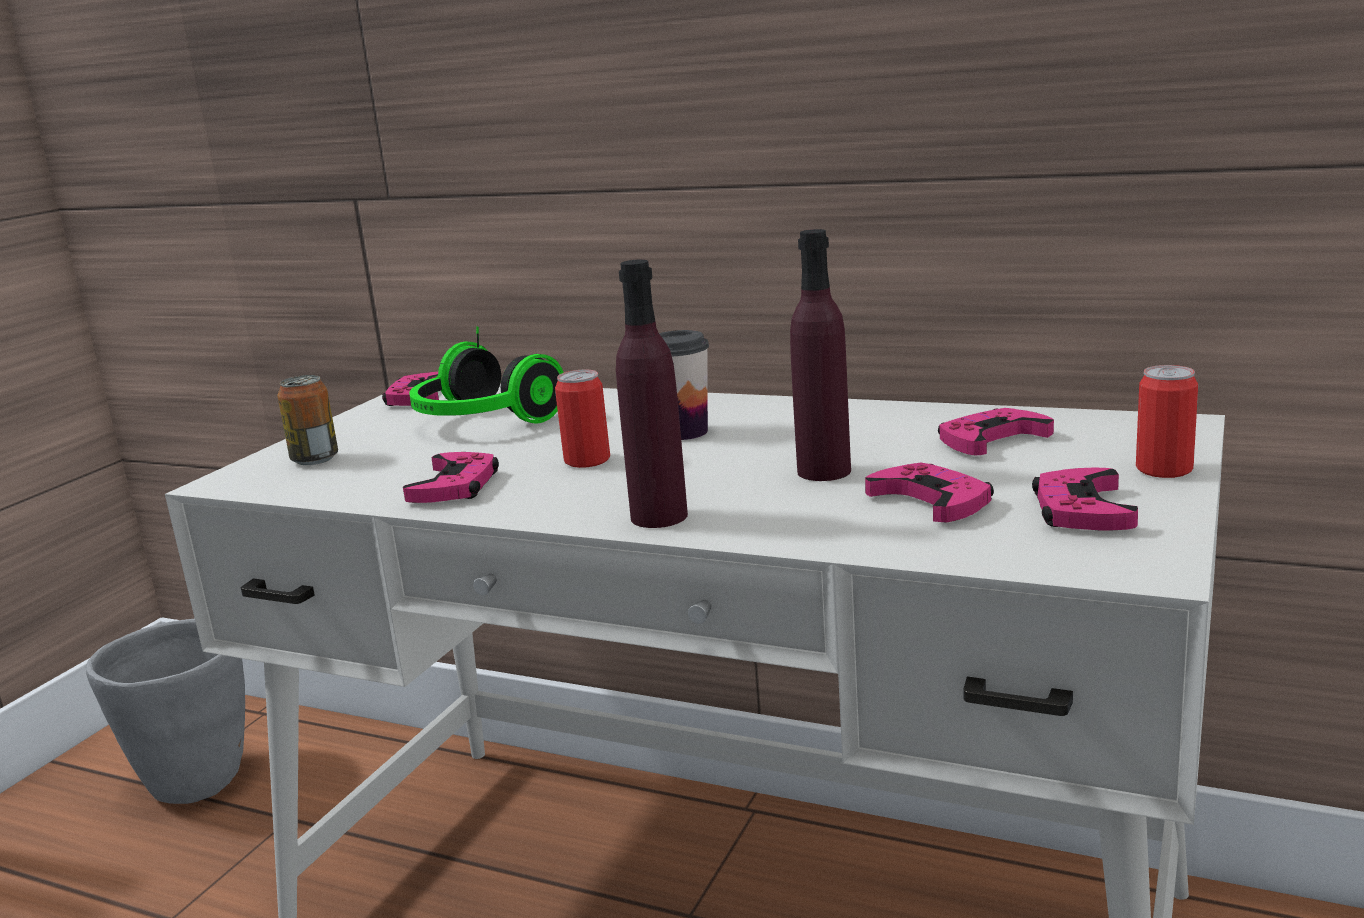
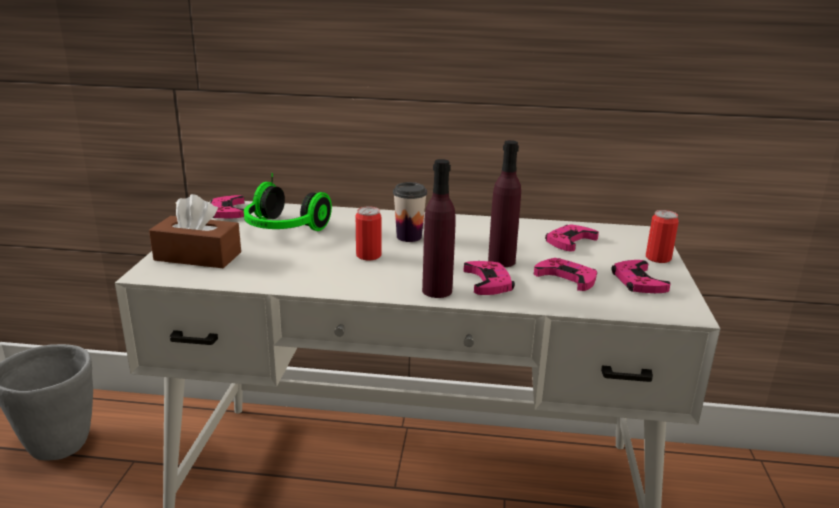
camera: 20 degrees left, 5 degrees up
(315, 459) = (198, 256): can -> brown tissue box
(455, 486) = (304, 274): pink game controller -> pink game controller (488, 282)

